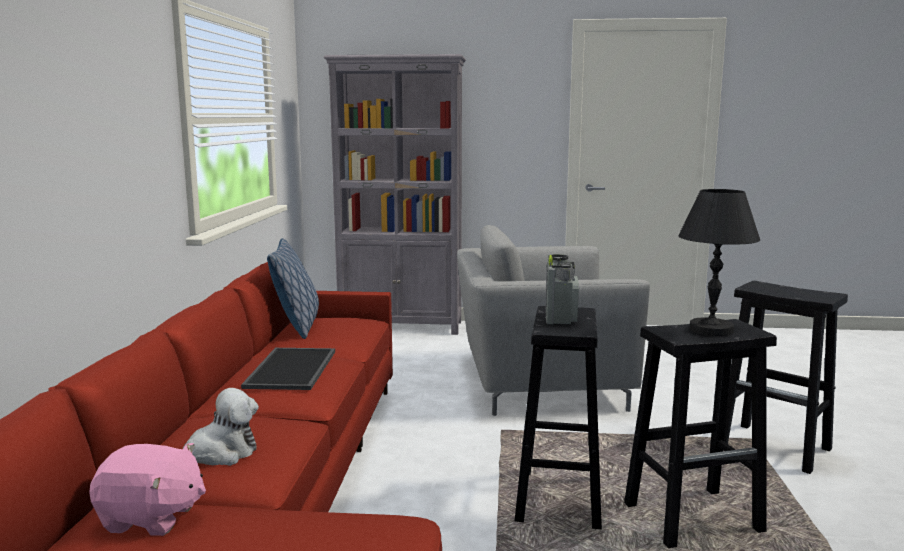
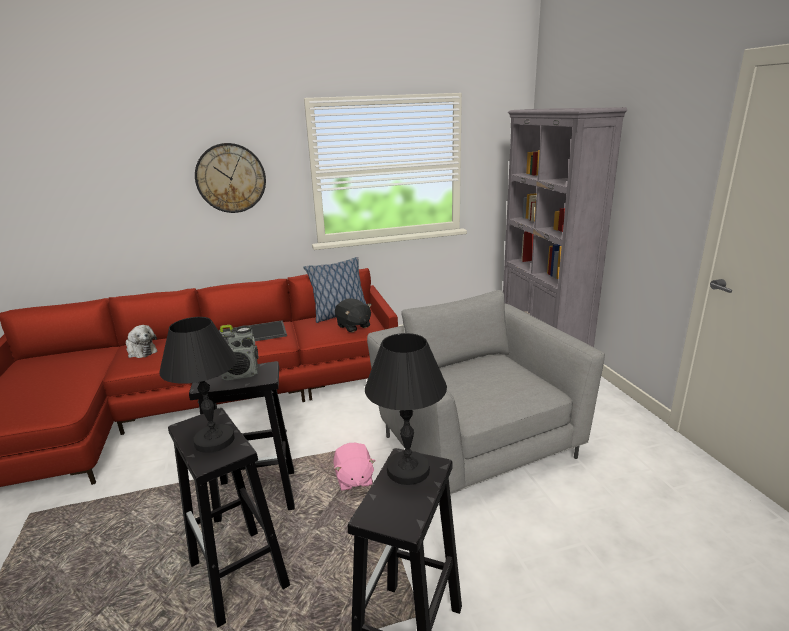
camera: 70 degrees right, 10 degrees up
(115, 118) = (231, 178): none -> wall clock
(151, 518) = (89, 359): pink plush toy -> pink plush toy (354, 479)
(353, 323) = (353, 326): none -> black plush toy
(767, 288) = (408, 470): none -> black table lamp

